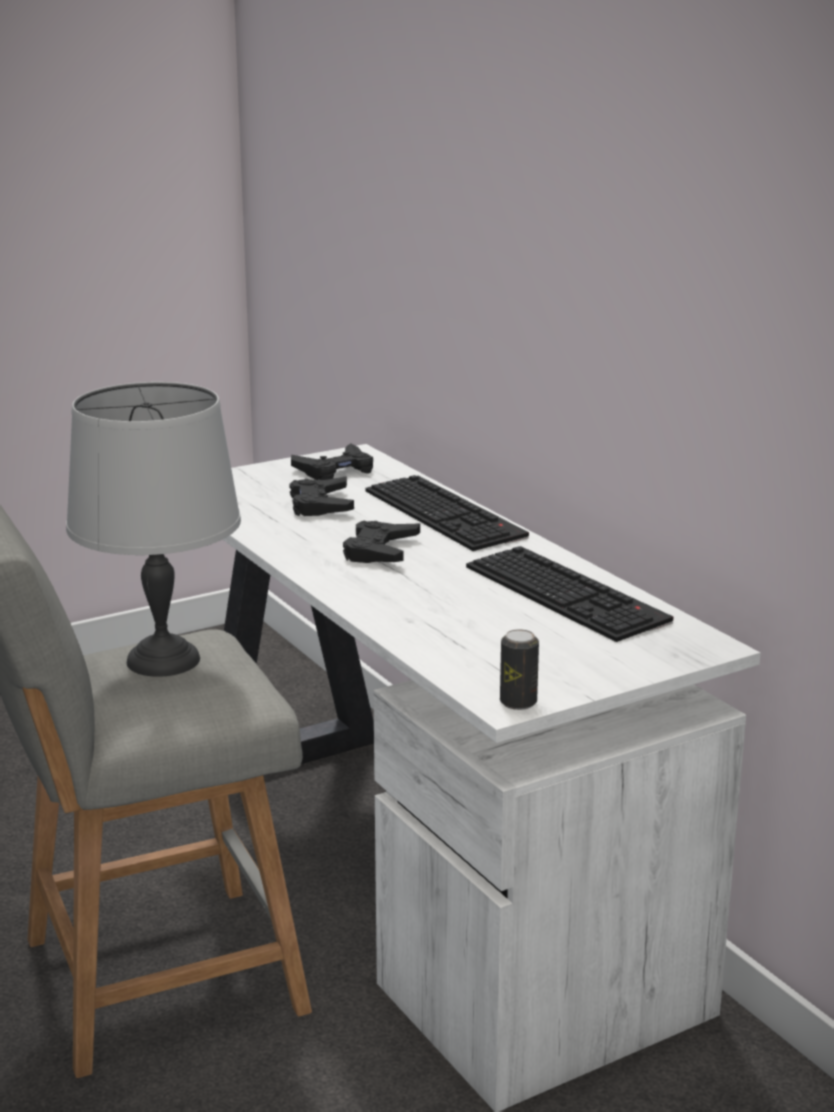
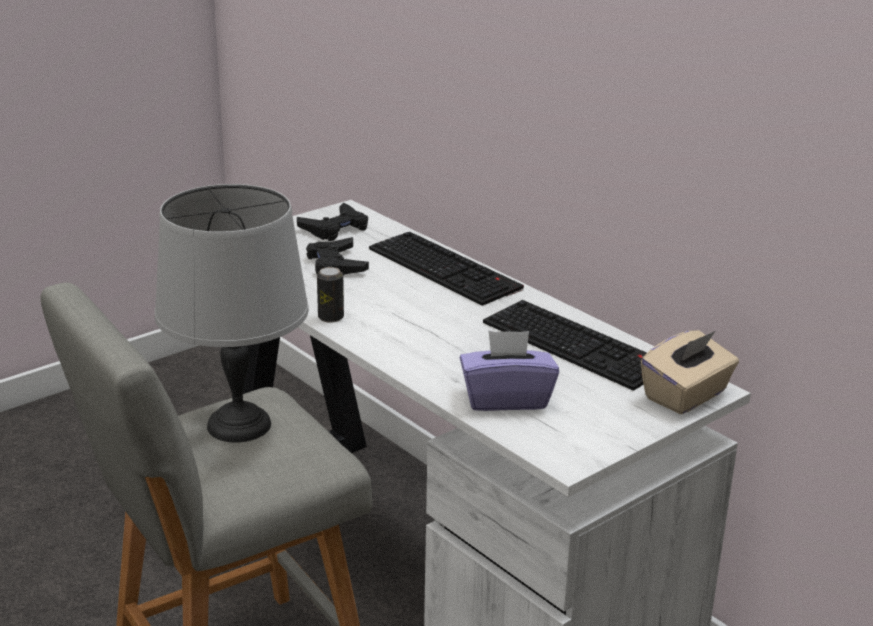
camera: 10 degrees left, 5 degrees up
(380, 551) = (404, 310): black game controller -> none
(460, 641) = (506, 399): none -> purple tissue box
(518, 702) = (576, 458): can -> can (331, 317)
(679, 650) = (686, 396): none -> beige tissue box

